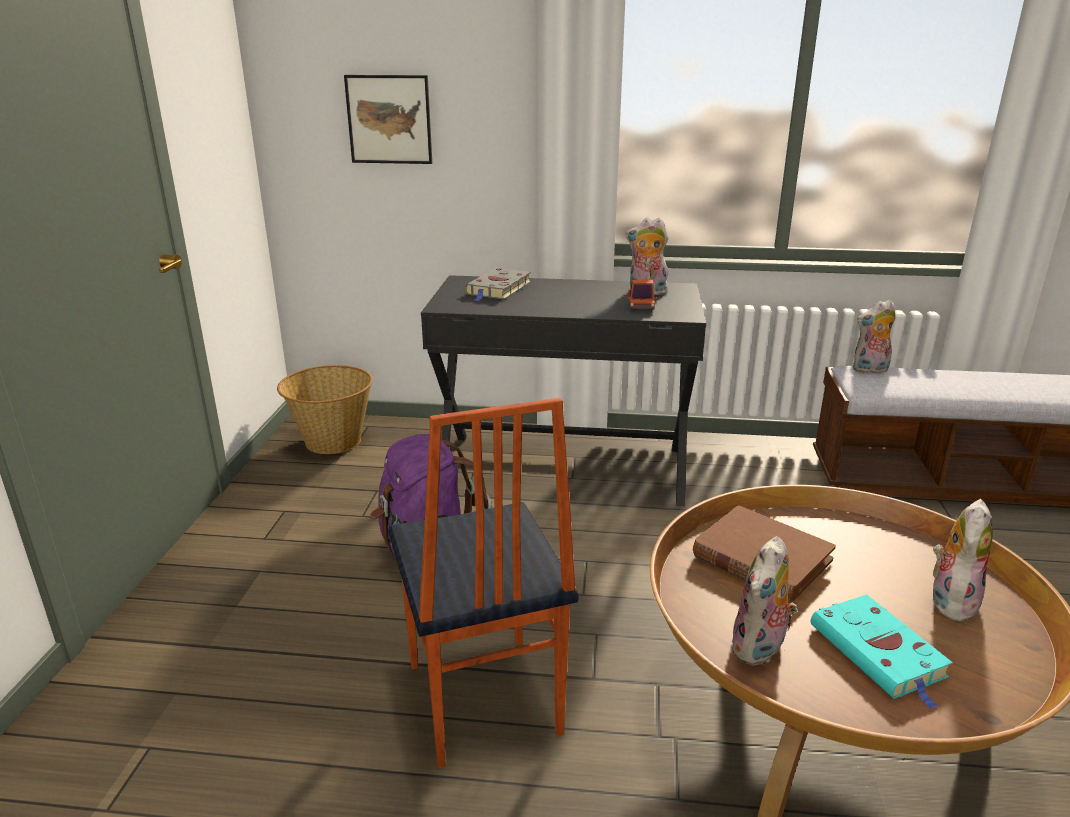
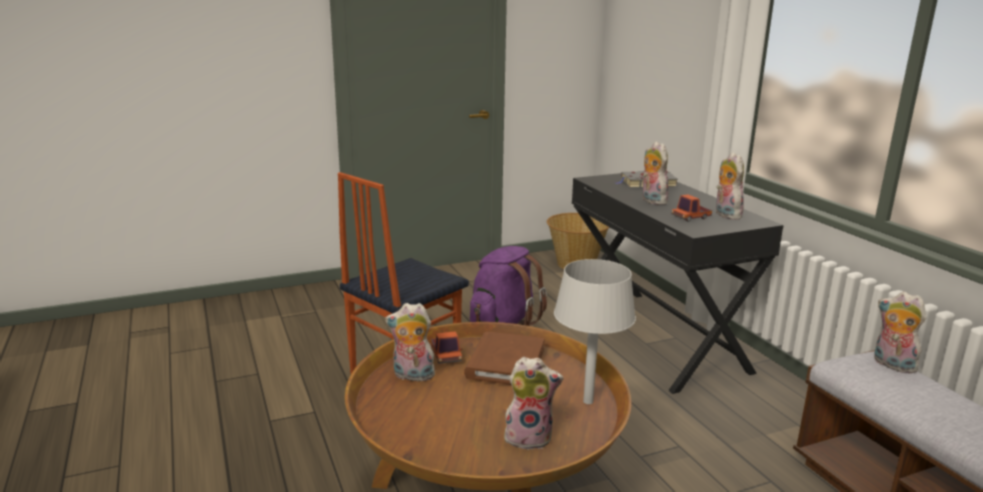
camera: 60 degrees right, 5 degrees down
(389, 119) = (657, 55): picture -> none
(565, 304) = (651, 201): none -> plush toy
(711, 599) = (446, 355): none -> toy truck
(873, 534) = (588, 401): none -> grey table lamp
(880, 654) = (441, 414): turquoise book -> none

